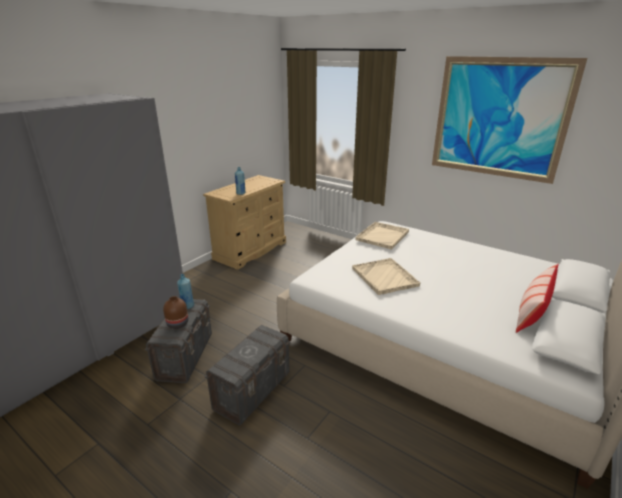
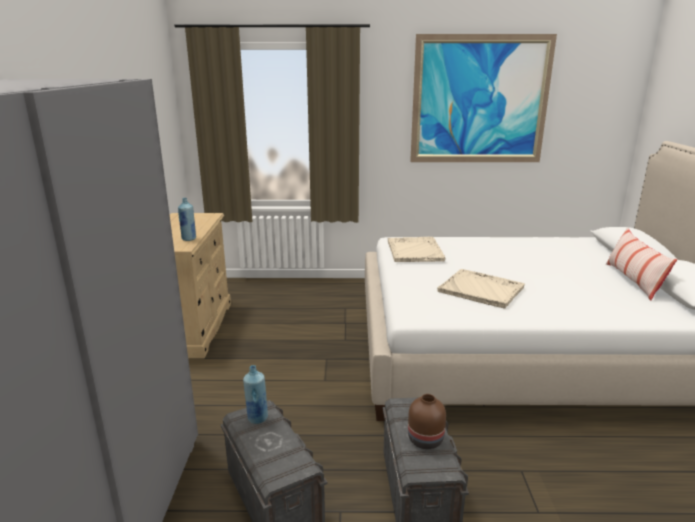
camera: 35 degrees left, 5 degrees down
(177, 324) = (278, 447): brown vase -> brown vase (424, 440)

